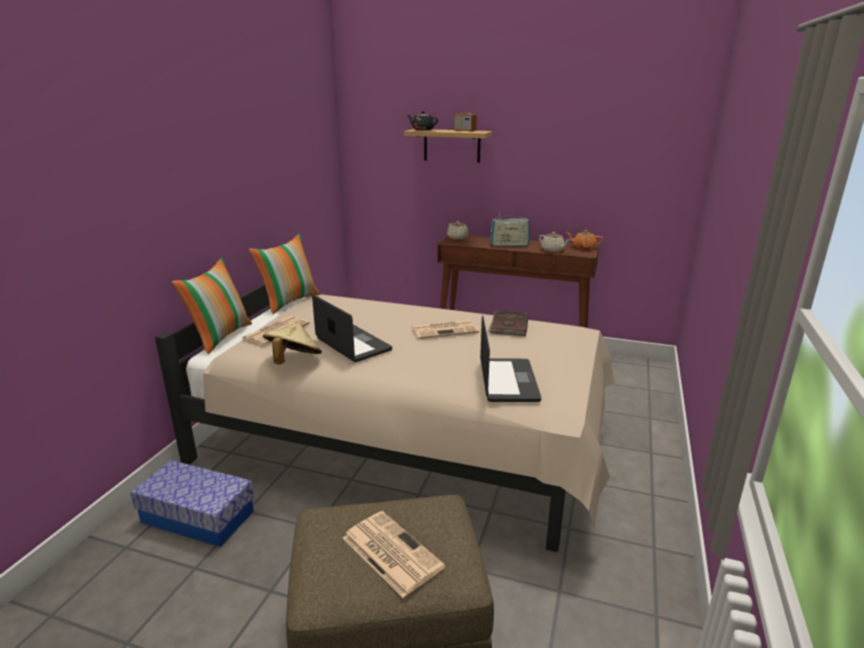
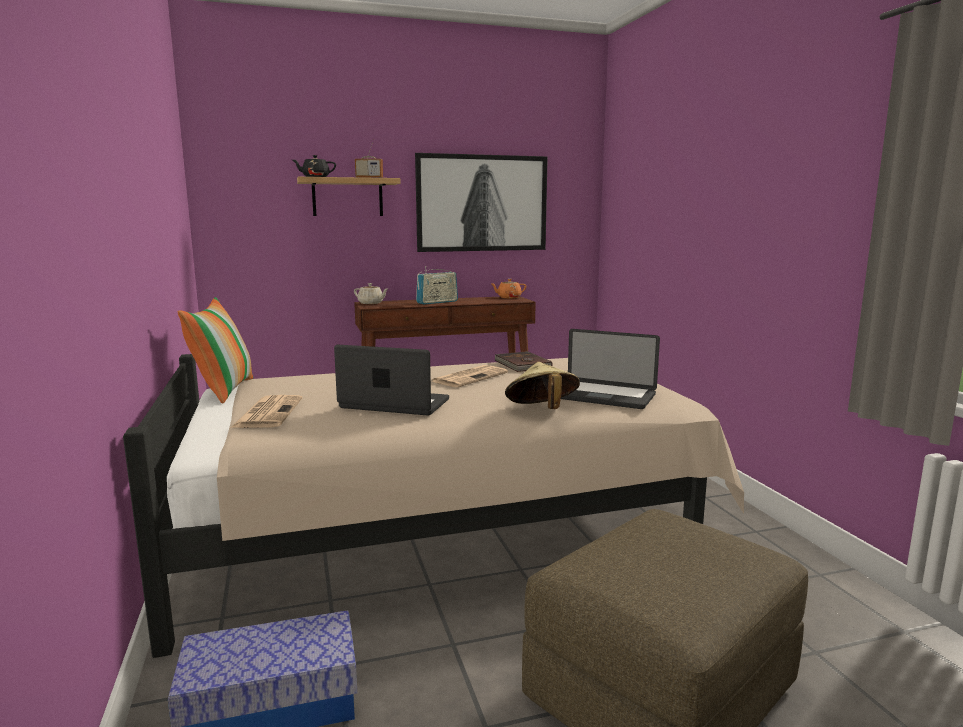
camera: 35 degrees left, 10 degrees down
(220, 336) = (184, 436): pillow -> none
(293, 361) = (350, 430): beige hat -> beige hat (541, 411)
(390, 552) = (686, 564): newspaper -> none
(508, 381) = (603, 396): laptop -> laptop turned 150 degrees clockwise
(553, 250) = (486, 301): beige teapot -> none
(572, 154) = (482, 203): none -> picture

